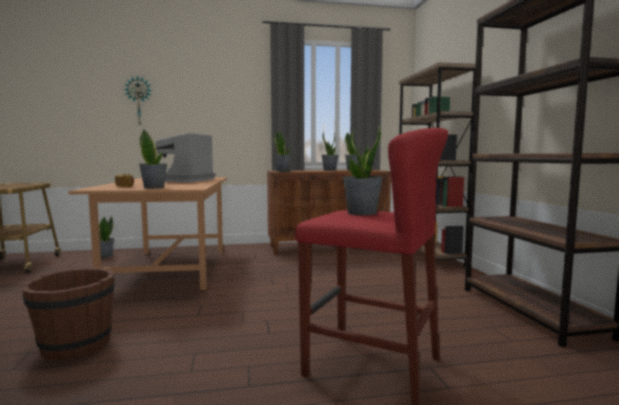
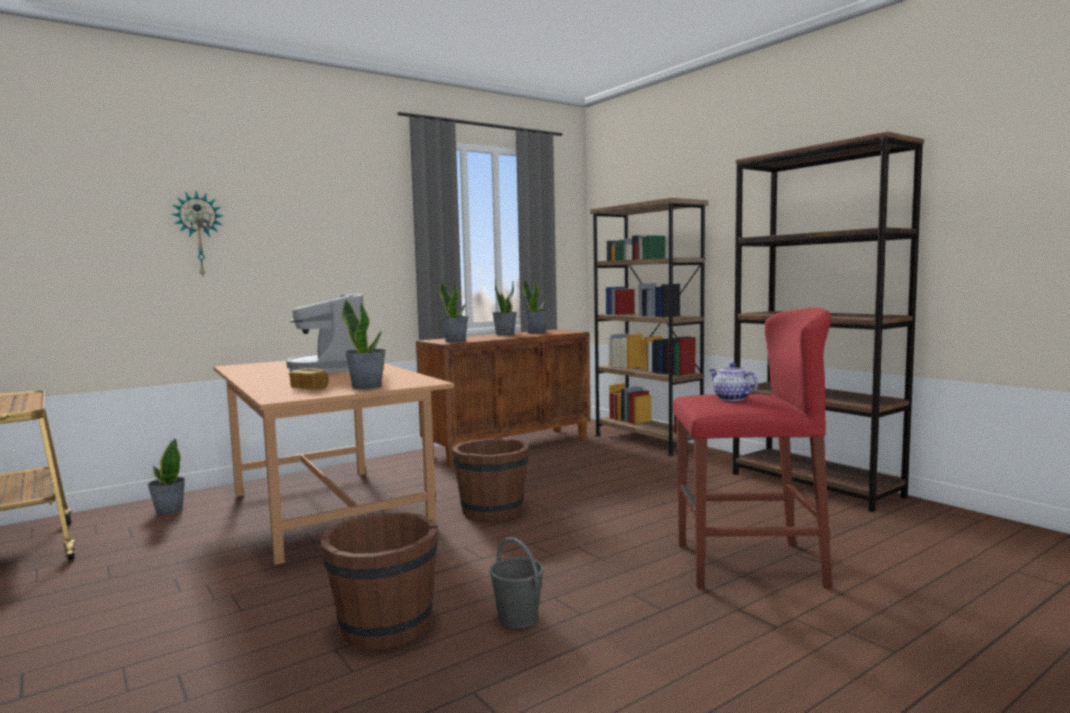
camera: 25 degrees left, 0 degrees up
(149, 362) = (517, 618): none -> grey bucket
(253, 286) = (492, 511): none -> brown bucket
(362, 213) = (731, 398): potted plant -> teapot

